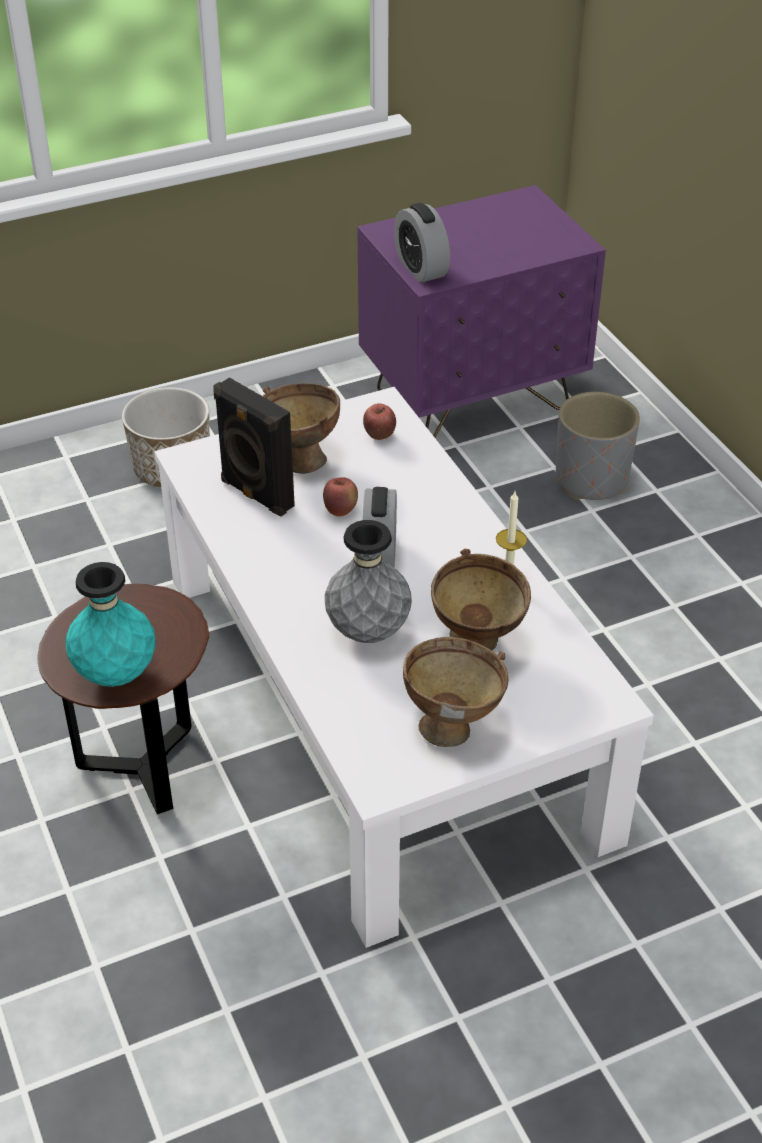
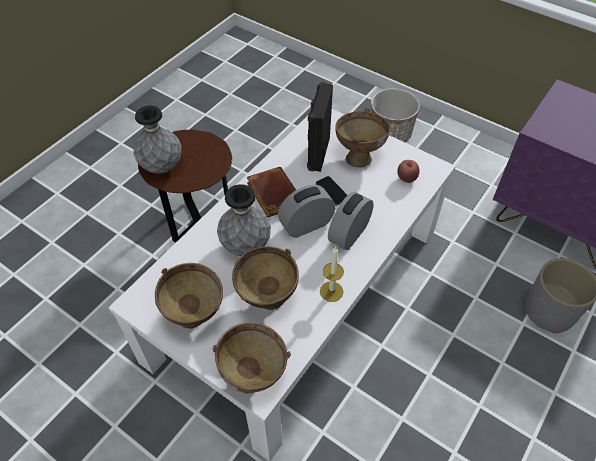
camera: 60 degrees right, 10 degrees up
(116, 675) = (162, 167): turquoise vase -> grey vase
(294, 570) = (272, 195): none -> brown book
(340, 511) = (332, 191): apple -> phone
(421, 269) = (547, 121): alarm clock -> alarm clock (349, 234)
(588, 699) = (255, 377): none -> brown bowl

